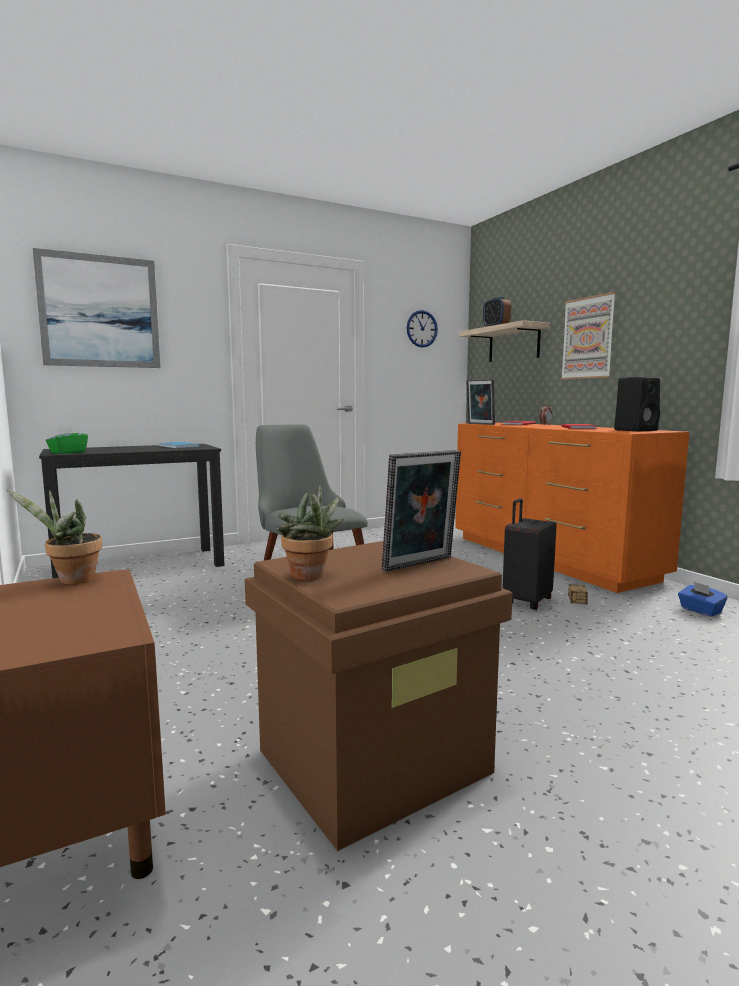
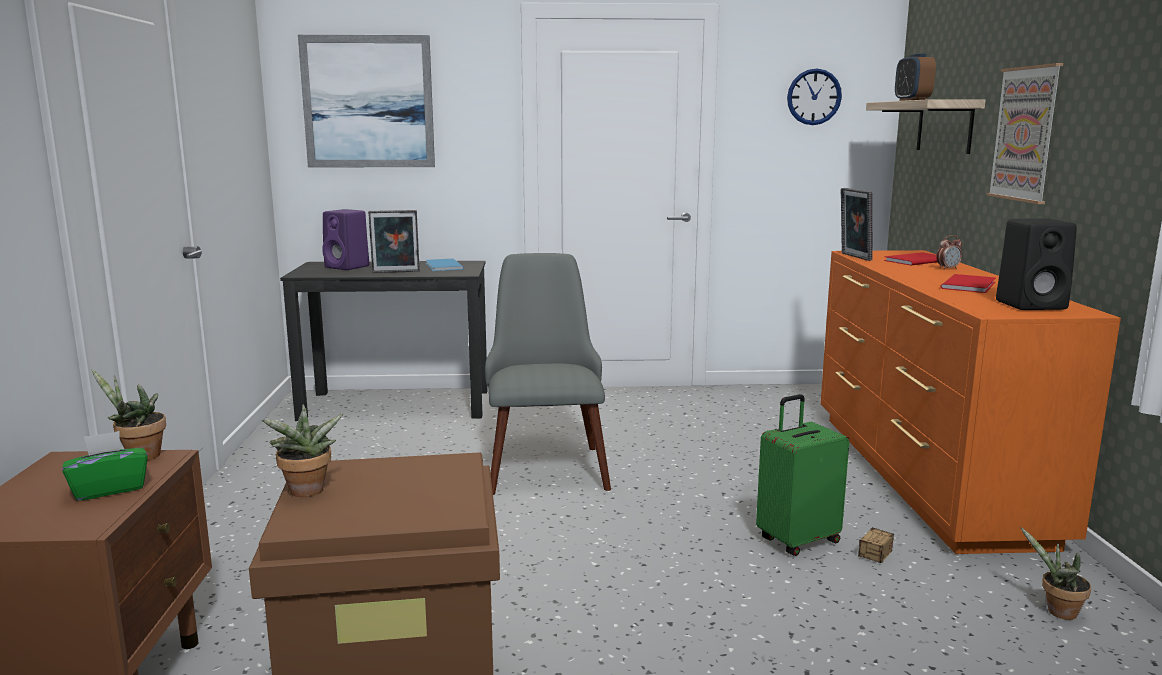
camera: 25 degrees right, 5 degrees up
(68, 452) = (314, 273): green tissue box -> green tissue box (109, 489)
(93, 449) = (348, 267): none -> purple speaker
(421, 564) = (429, 497): picture frame -> picture frame (396, 272)
(526, 601) = (797, 540): black suitcase -> green suitcase
(700, 610) = (1057, 612): blue tissue box -> potted plant

